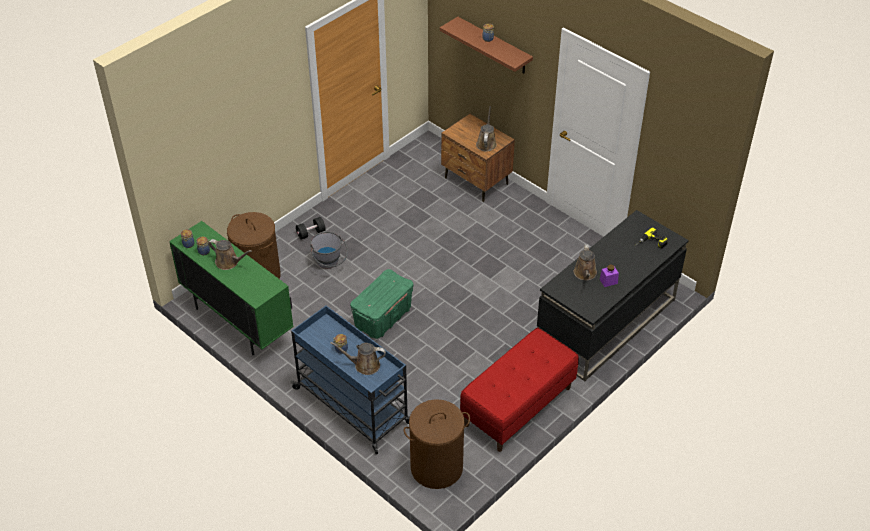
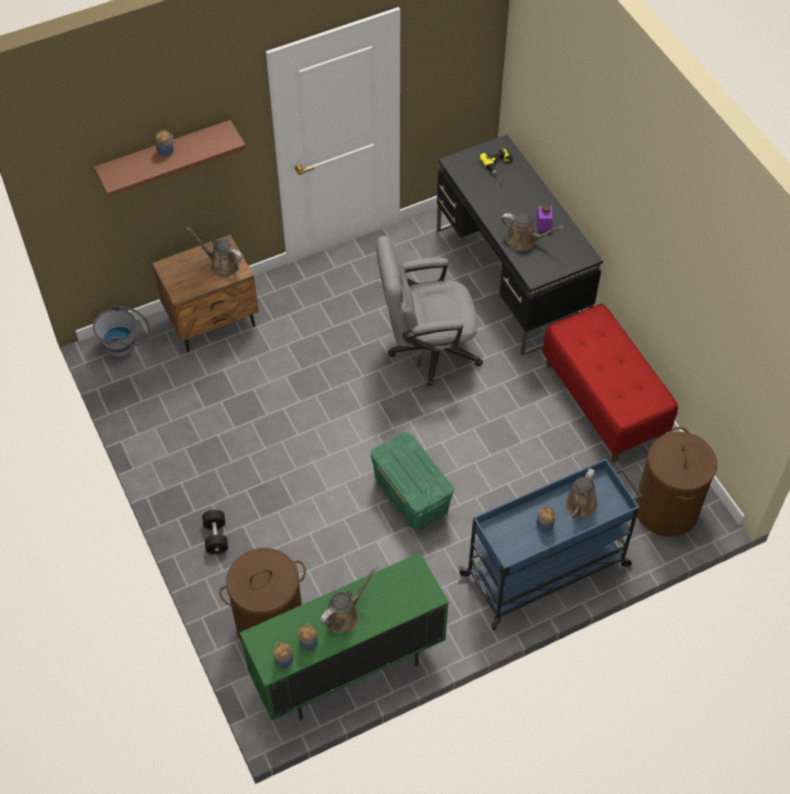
camera: 70 degrees left, 10 degrees up
(329, 264) = (287, 530): grey bucket -> grey bucket (126, 345)
(511, 293) = (426, 350): none -> grey office chair

